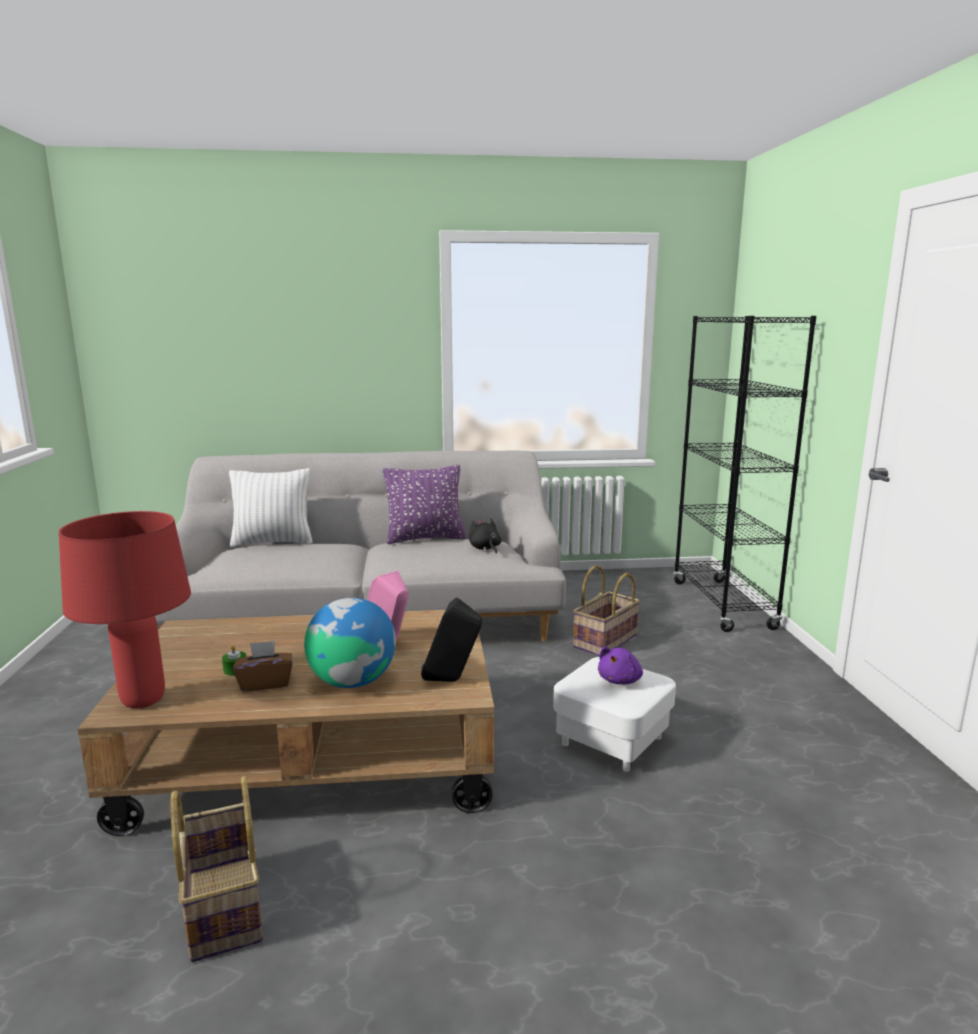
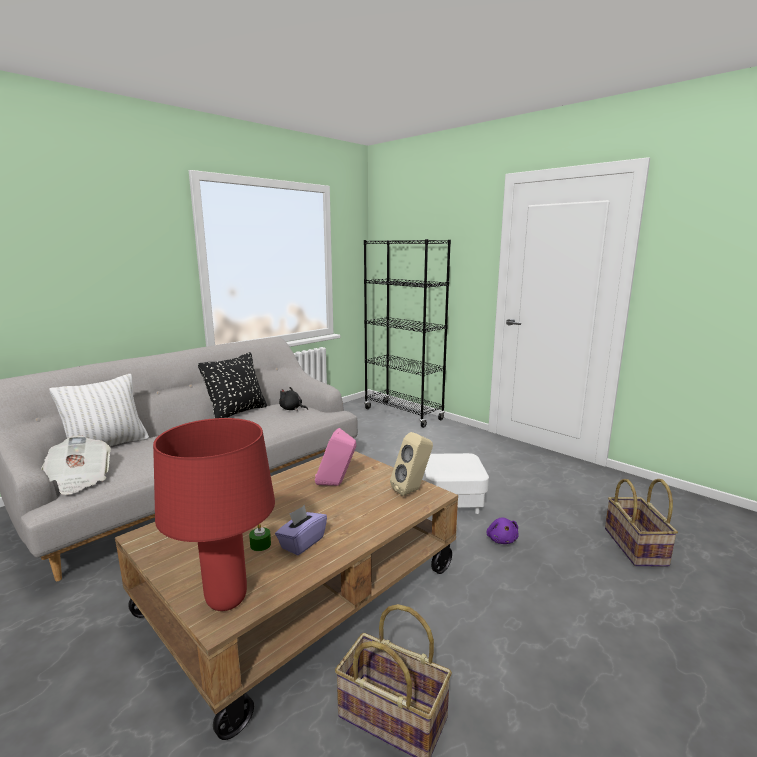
camera: 40 degrees left, 0 degrees up
(213, 565) = (79, 479): none -> newspaper
(265, 683) = (302, 542): brown tissue box -> purple tissue box
(352, 681) = (358, 515): globe -> none
(425, 538) = (237, 413): purple pillow -> black pillow
(452, 681) = (412, 491): black speaker -> beige speaker
(606, 641) = (375, 451): basket -> basket (636, 547)
(620, 680) = (455, 462): purple plush toy -> purple plush toy (501, 539)

